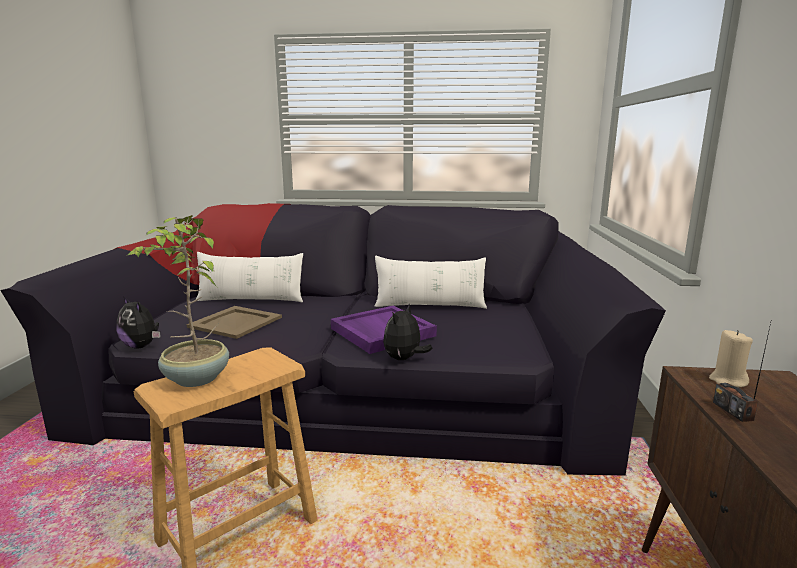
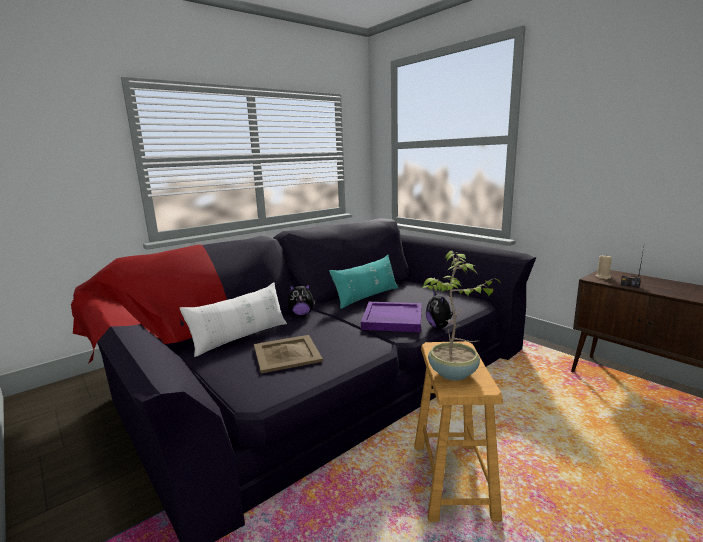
camera: 45 degrees left, 0 degrees up
(141, 346) = (269, 400): plush toy -> plush toy (301, 314)
(430, 306) = (367, 297): white pillow -> turquoise pillow

